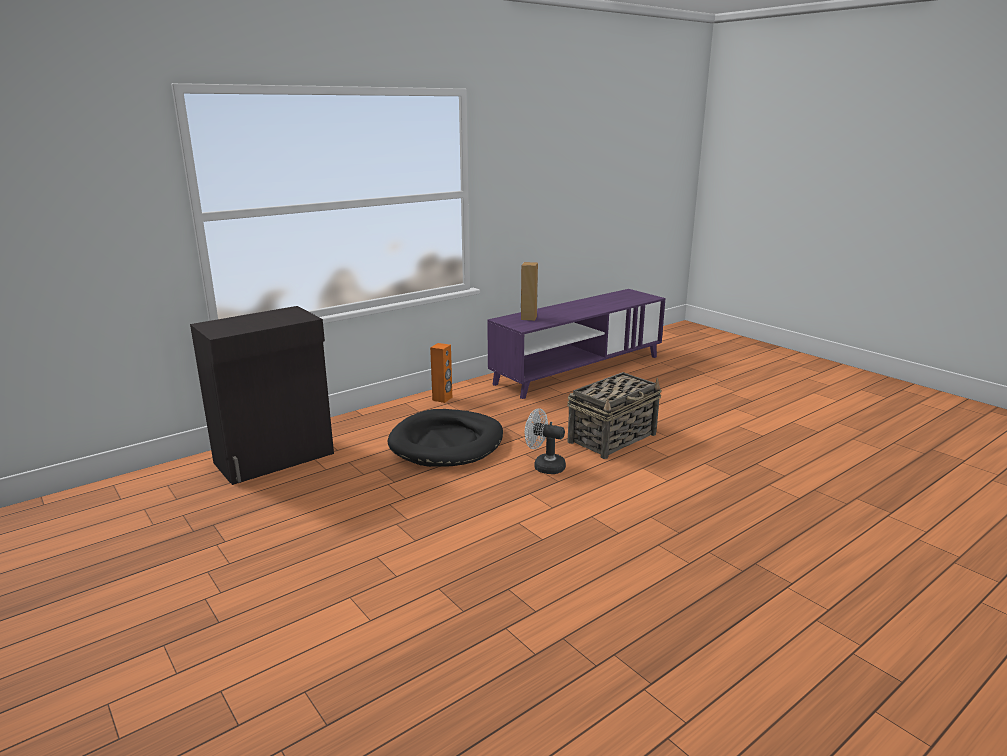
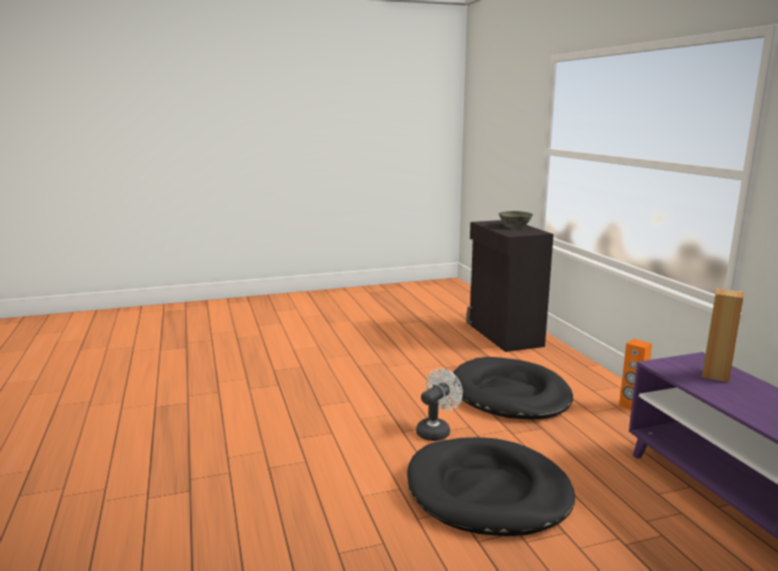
camera: 110 degrees right, 5 degrees down
(253, 319) = (514, 227): none -> grey bowl
(613, 438) = (488, 491): basket -> black dog bed

